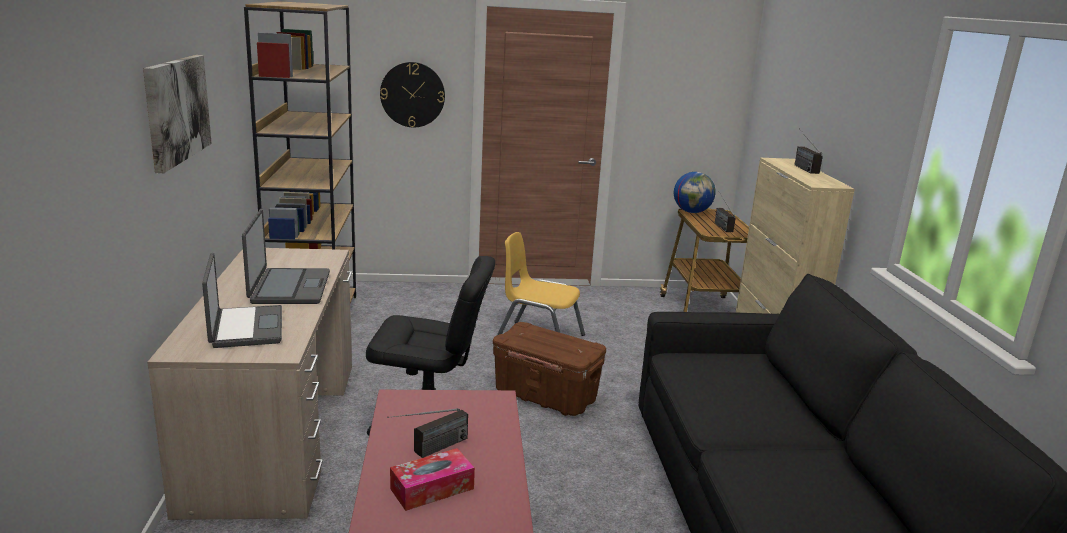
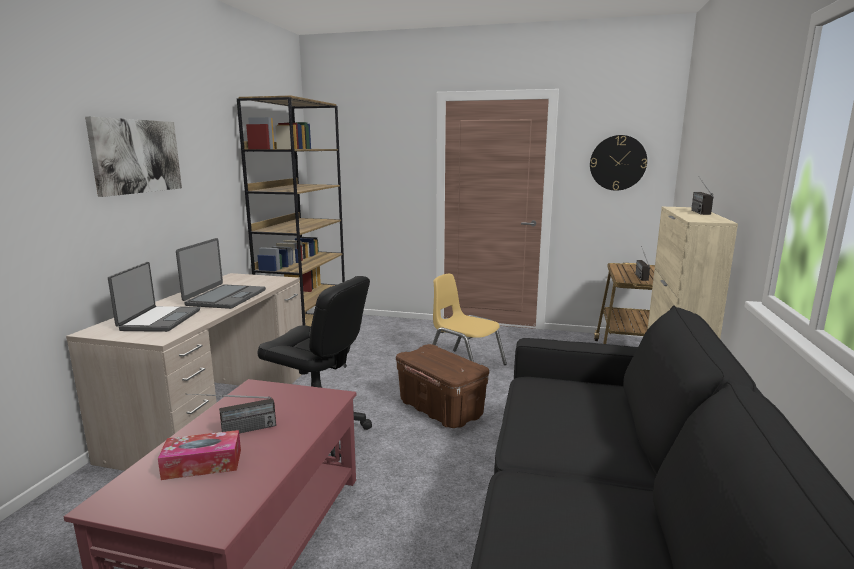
camera: 20 degrees right, 5 degrees down
(412, 94) = (392, 172): wall clock -> wall clock (618, 163)
(692, 212) = (619, 265): globe -> none

